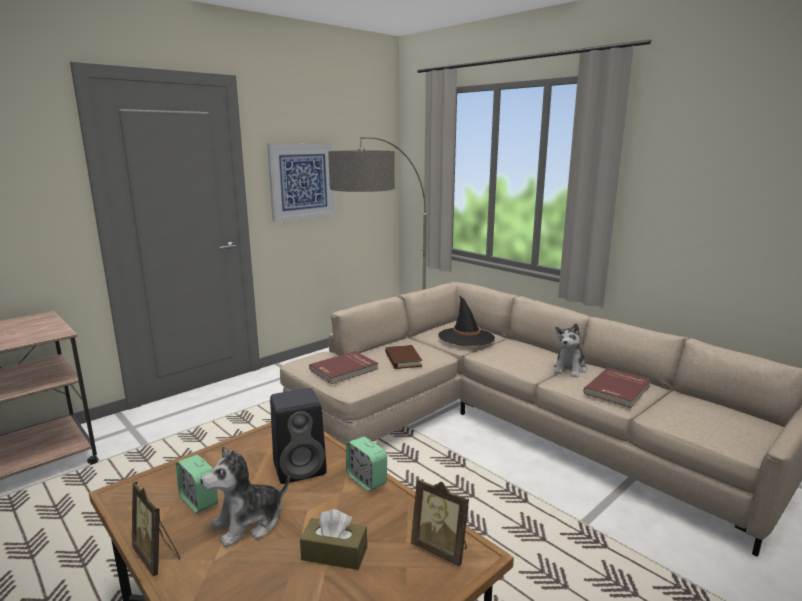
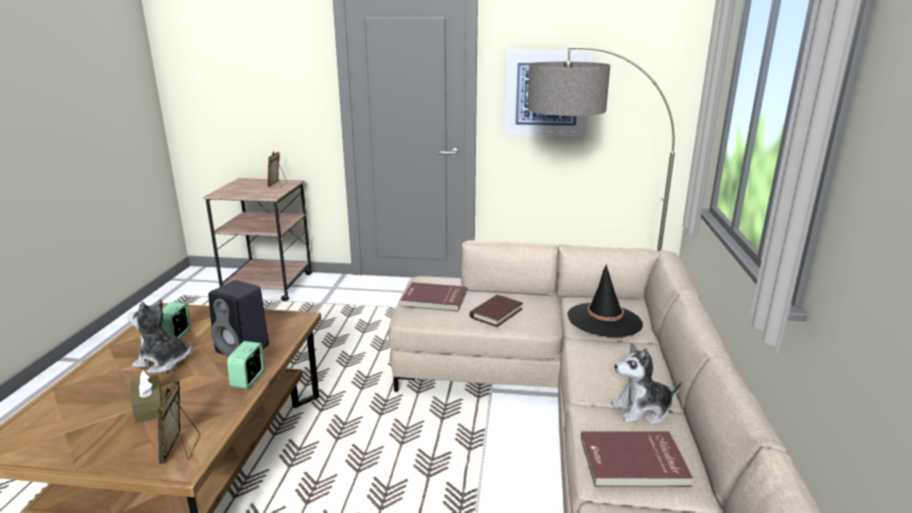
camera: 50 degrees right, 5 degrees up
(157, 556) = (111, 351): picture frame -> picture frame (278, 185)

